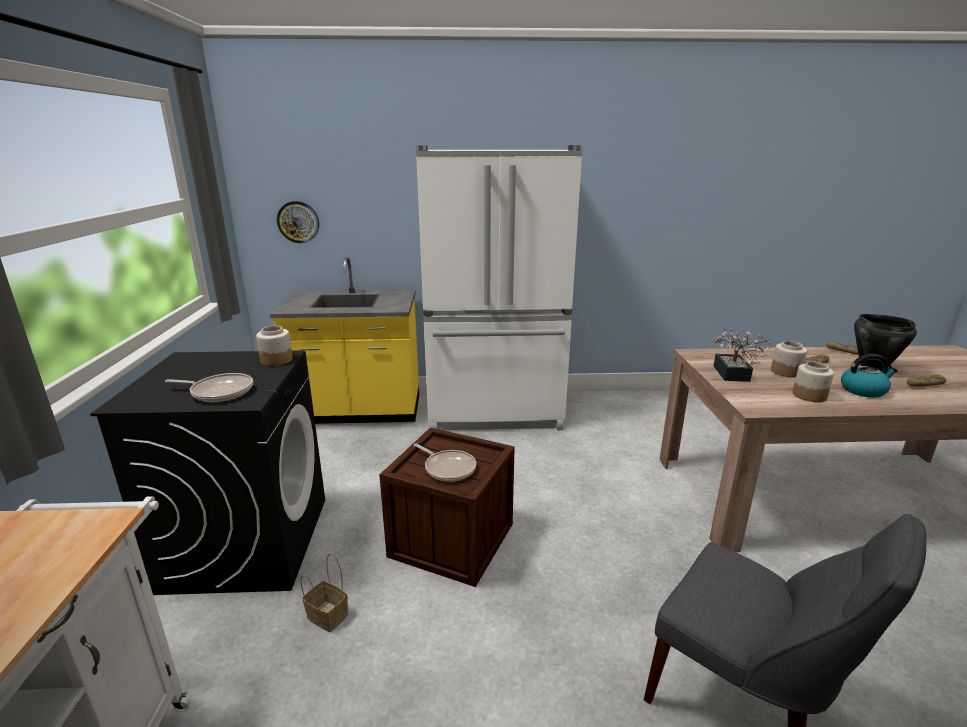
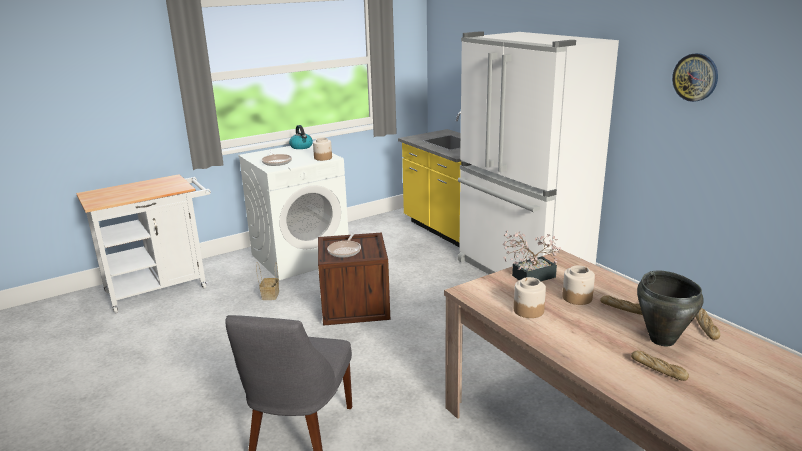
camera: 60 degrees right, 0 degrees up
(248, 542) = (300, 257): black washing machine -> white washing machine
(298, 222) = (454, 78): wall clock -> wall clock (695, 77)
(863, 390) = (582, 335): kettle -> kettle (301, 147)

